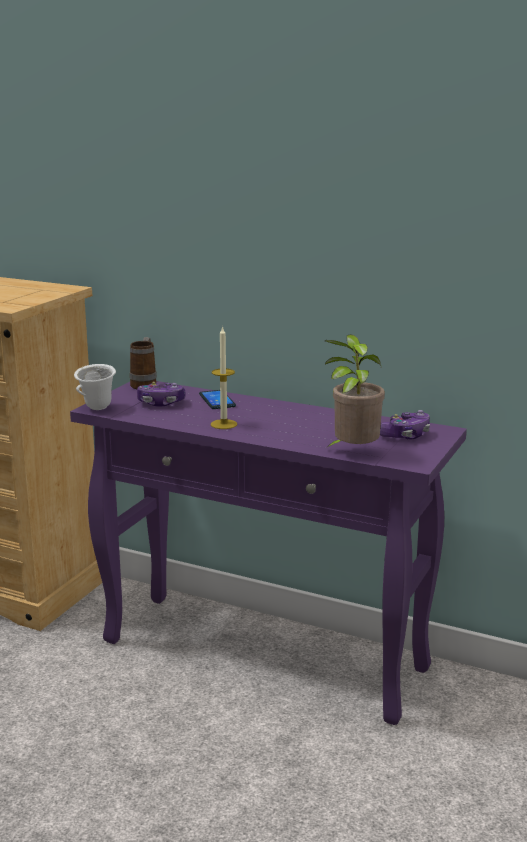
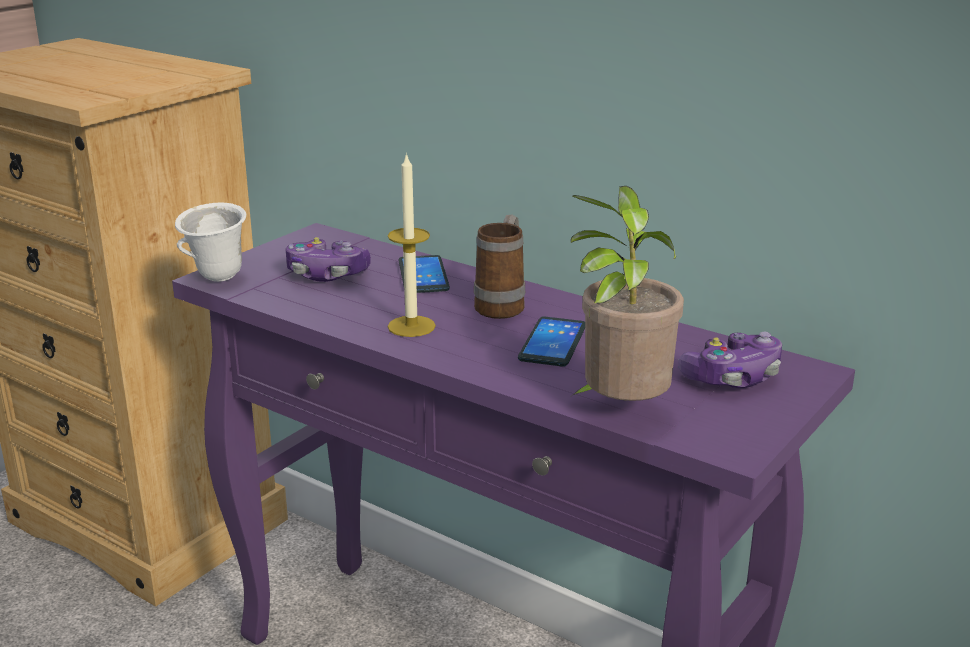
camera: 10 degrees right, 5 degrees up
(145, 384) = (321, 236): mug -> mug (503, 304)
(305, 427) = (552, 343): none -> phone

